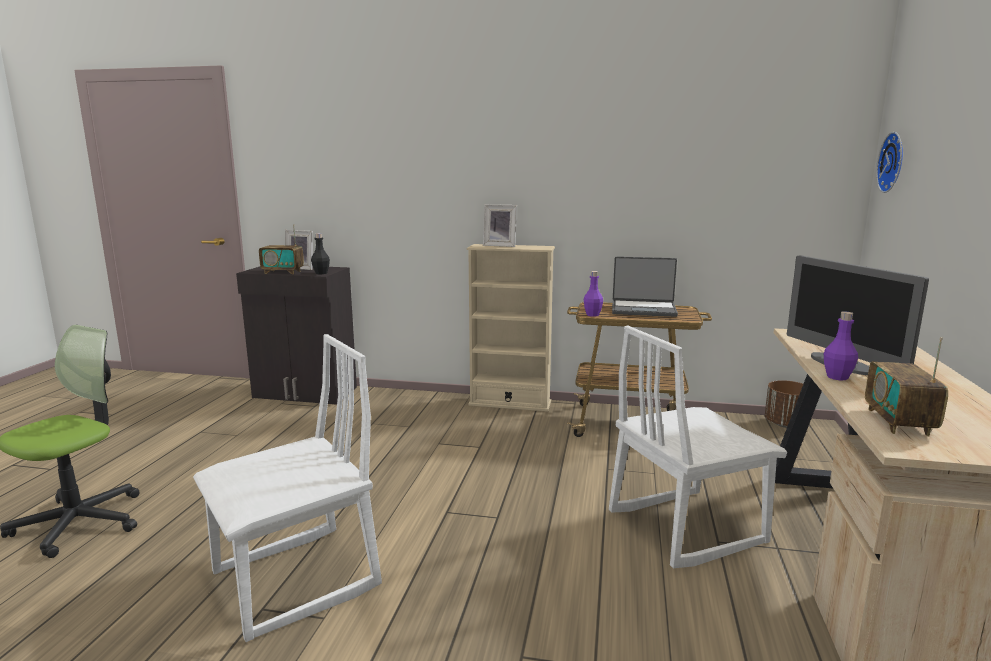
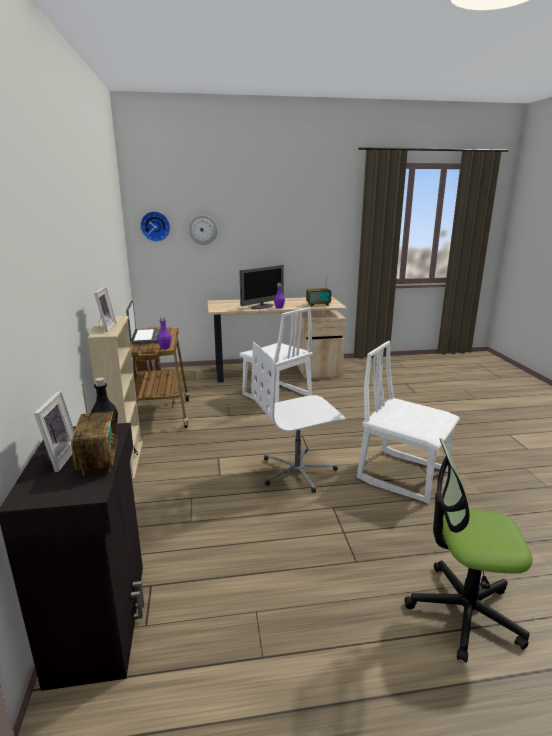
camera: 110 degrees left, 5 degrees up
(399, 491) = (298, 471): none -> white office chair
(936, 172) = (203, 229): none -> wall clock

